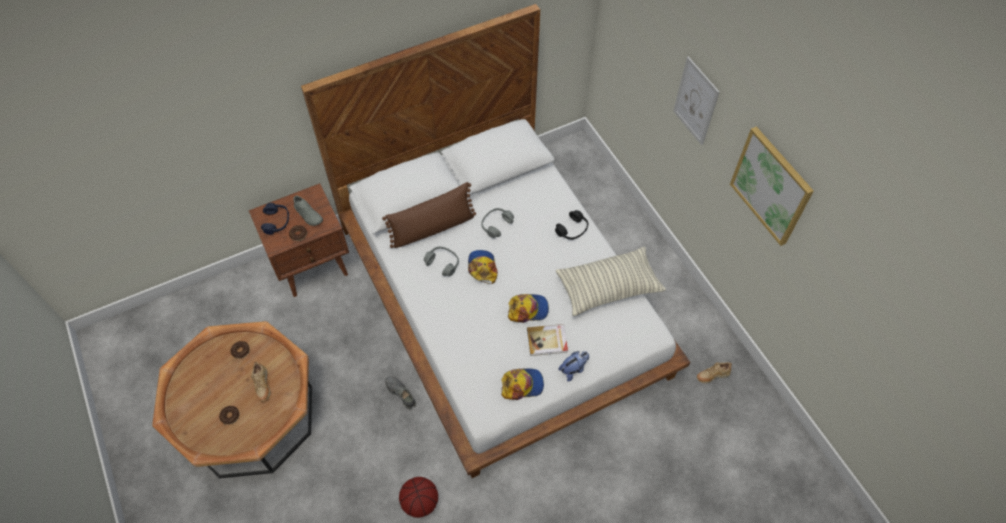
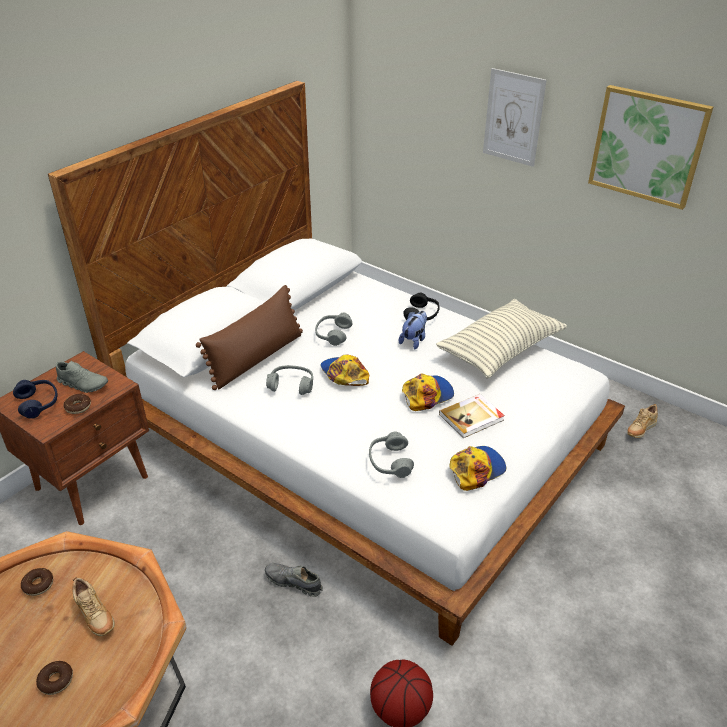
camera: 25 degrees left, 20 degrees down
(469, 356) = (390, 462): none -> grey headphones
(573, 369) = (523, 434): plush toy -> plush toy (414, 340)

